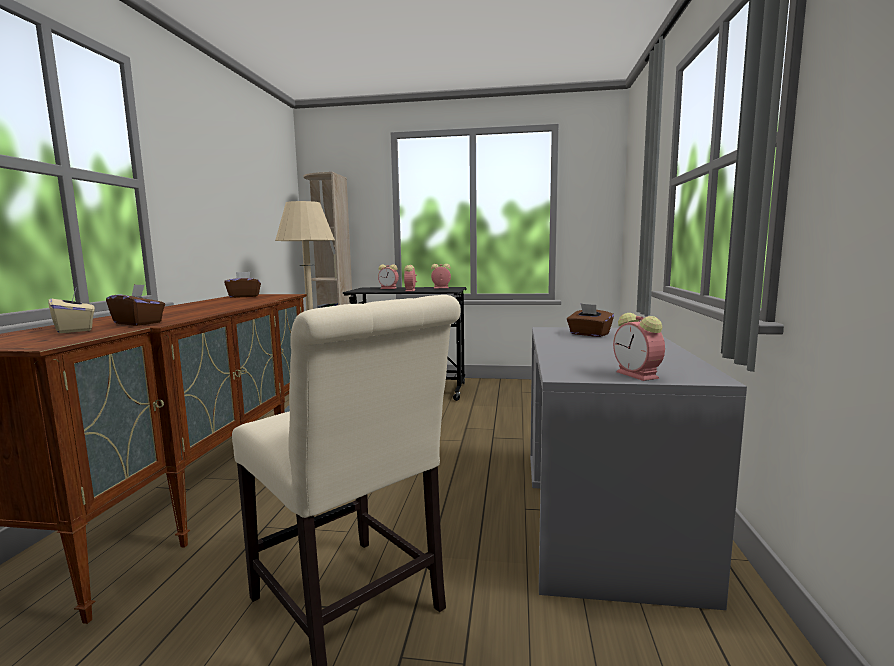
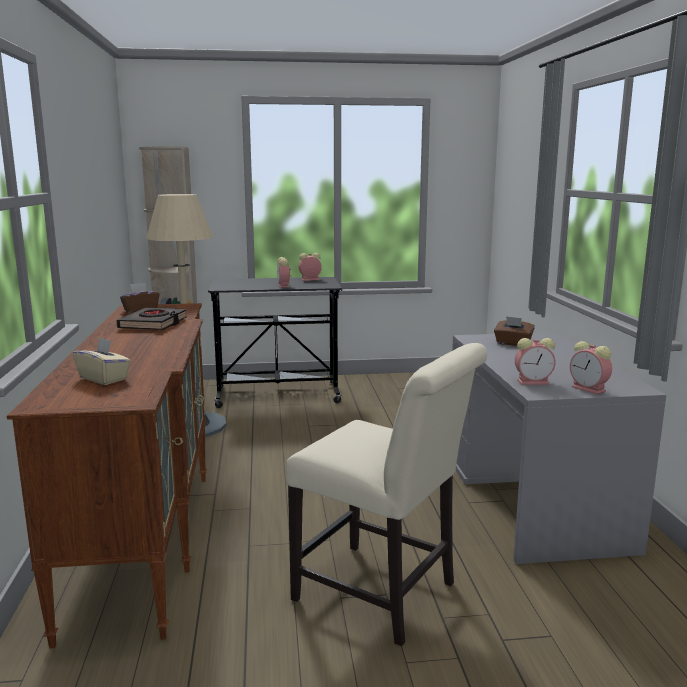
camera: 15 degrees left, 5 degrees up
(138, 323) = (143, 365): brown tissue box -> none
(231, 302) = (154, 324): none -> black book
(389, 288) = (251, 281): alarm clock -> alarm clock (534, 382)

